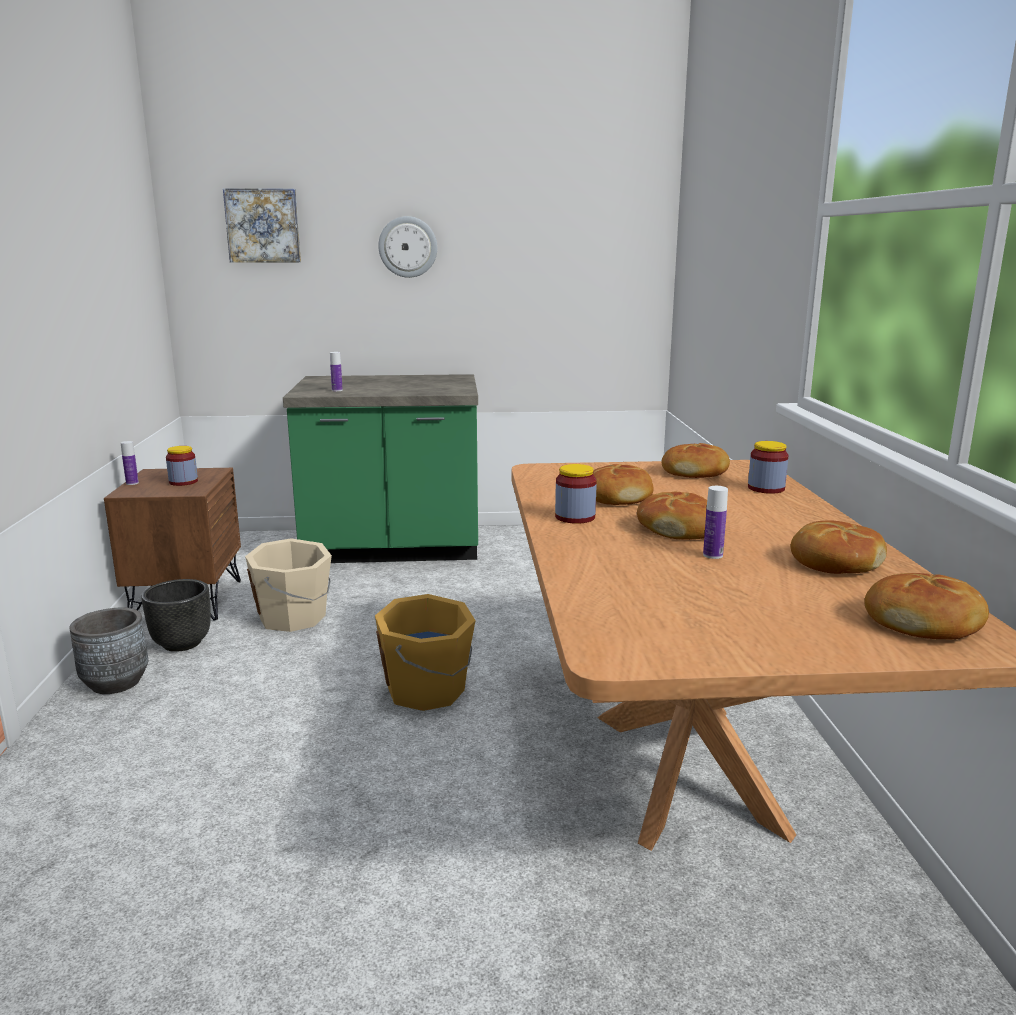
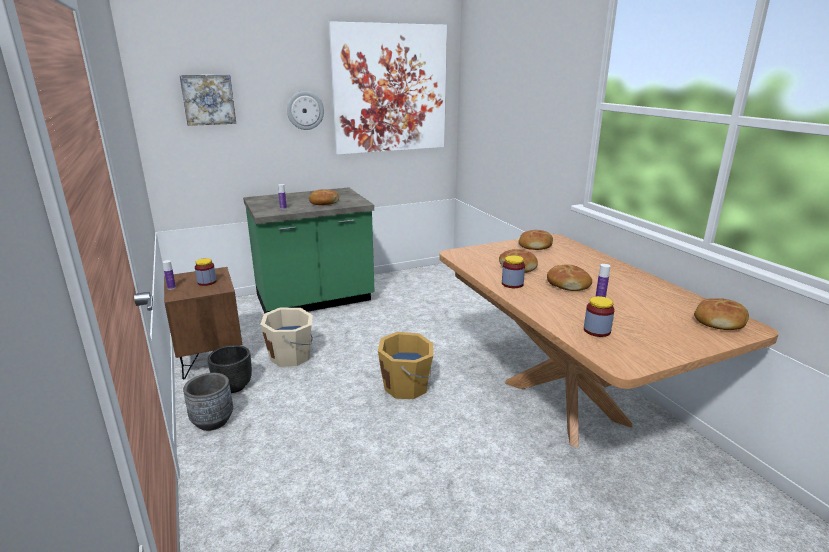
camera: 20 degrees left, 5 degrees up
(551, 217) = (390, 89): none -> picture
(766, 488) = (578, 252): jar -> jar (597, 330)
(835, 562) = (653, 294): bread -> bread (324, 202)

